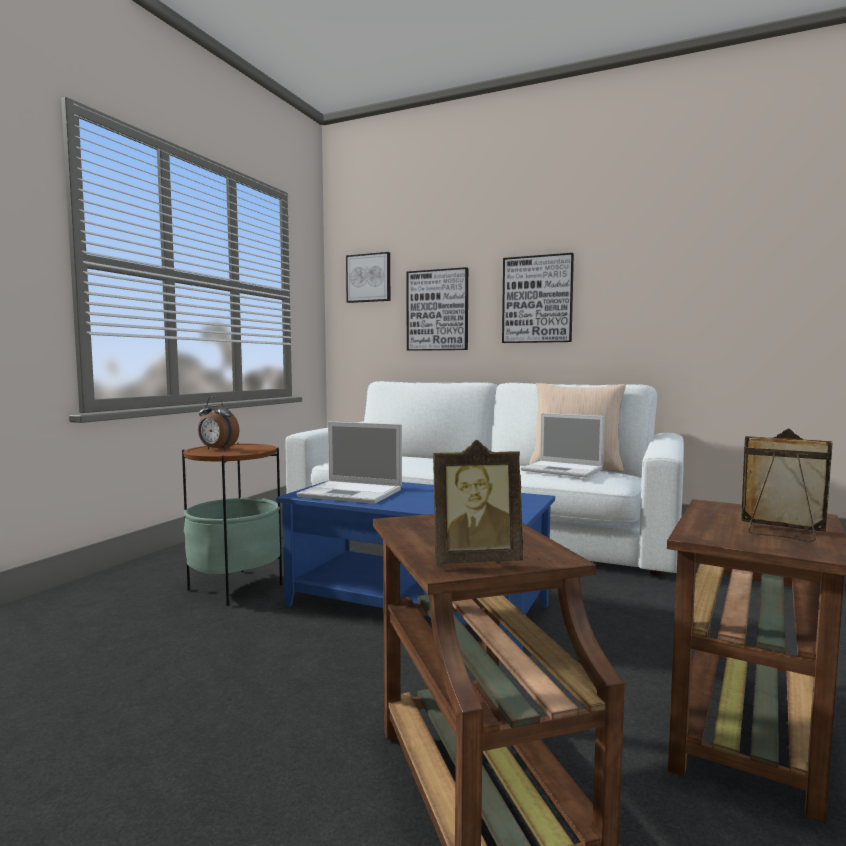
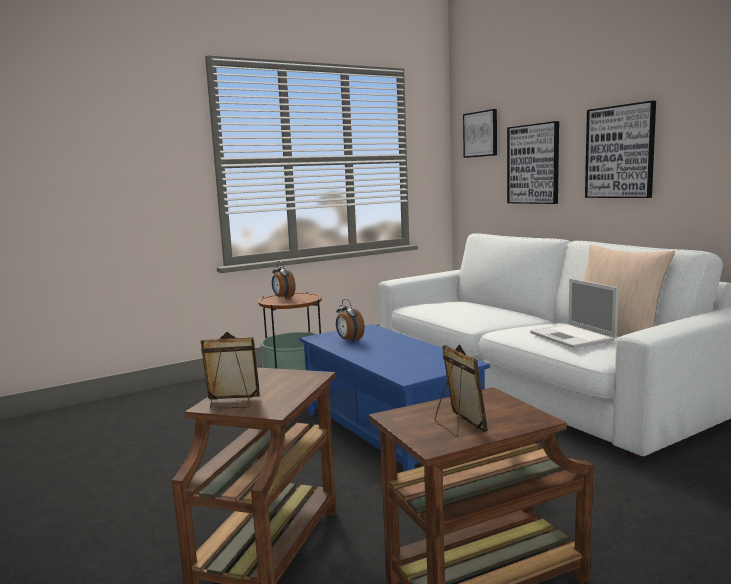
camera: 35 degrees right, 5 degrees up
(353, 493) = (349, 340): laptop -> alarm clock
(475, 560) = (232, 404): picture frame -> picture frame turned 150 degrees clockwise

